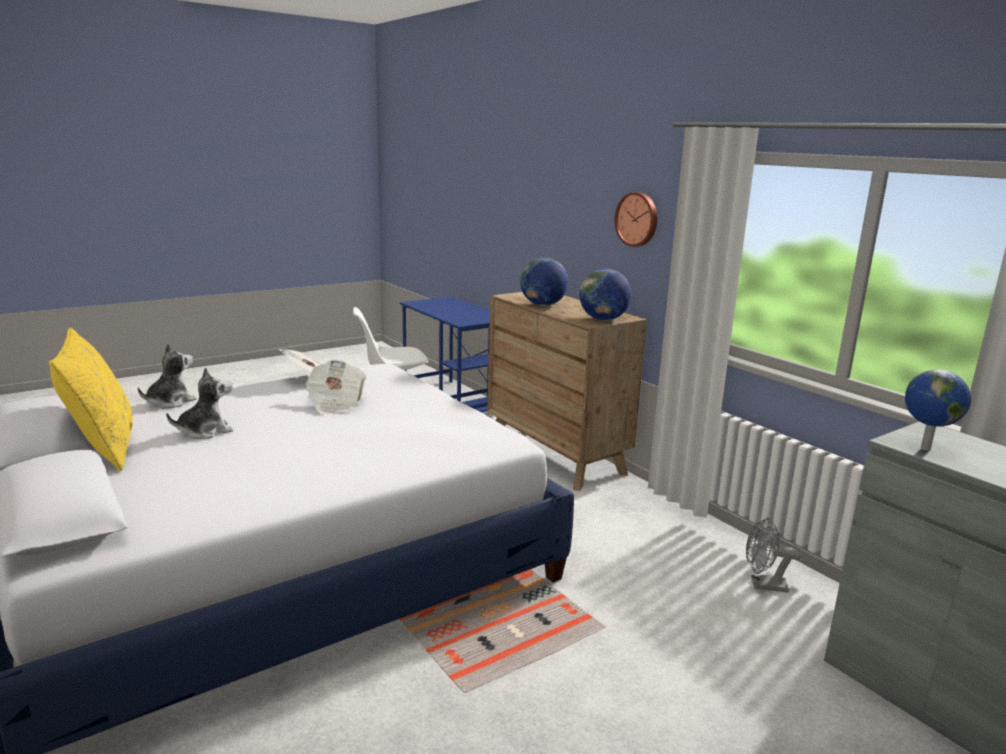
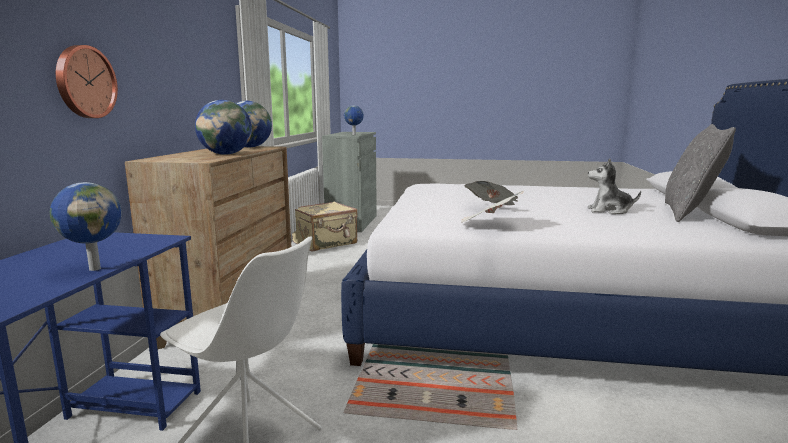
camera: 135 degrees left, 5 degrees down
(103, 449) = (689, 213): yellow pillow -> grey pillow
(170, 402) = (647, 231): plush toy -> none
(434, 312) = (95, 268): none -> globe
(637, 219) = (201, 57): wall clock -> wall clock (84, 82)
(763, 585) = (325, 243): grey fan -> beige suitcase

